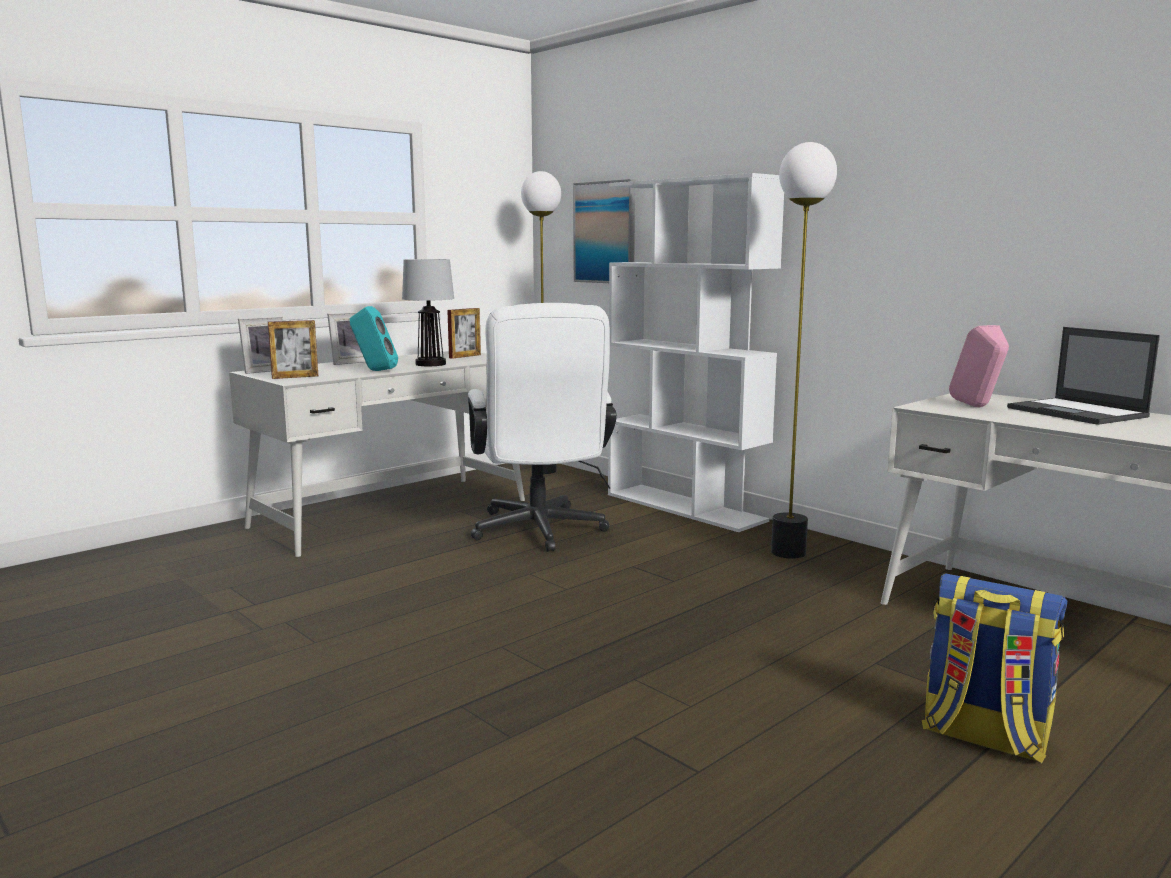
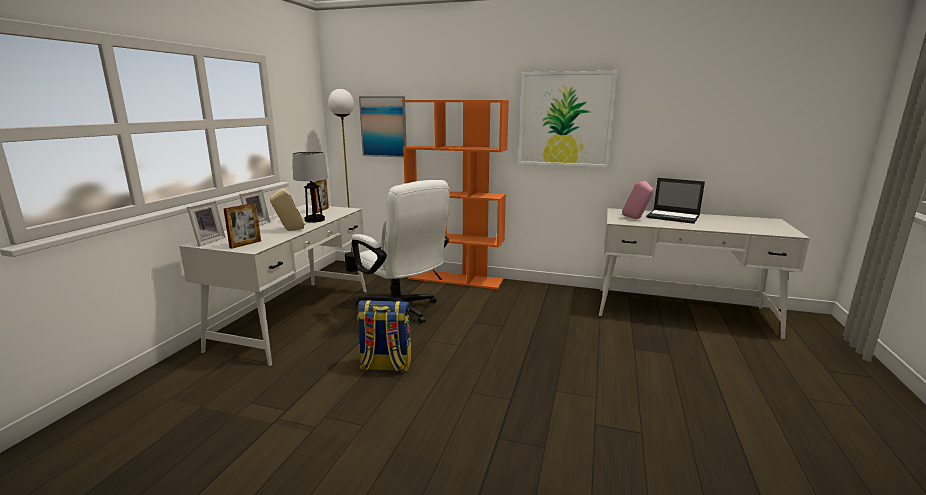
camera: 30 degrees left, 5 degrees up
(374, 370) = (289, 230): turquoise speaker -> beige speaker
(685, 507) = (456, 279): white bookcase -> orange bookcase
(789, 552) = (532, 296): floor lamp -> none
(884, 208) = (565, 119): none -> picture
(983, 737) = (708, 373): backpack -> backpack (385, 365)

